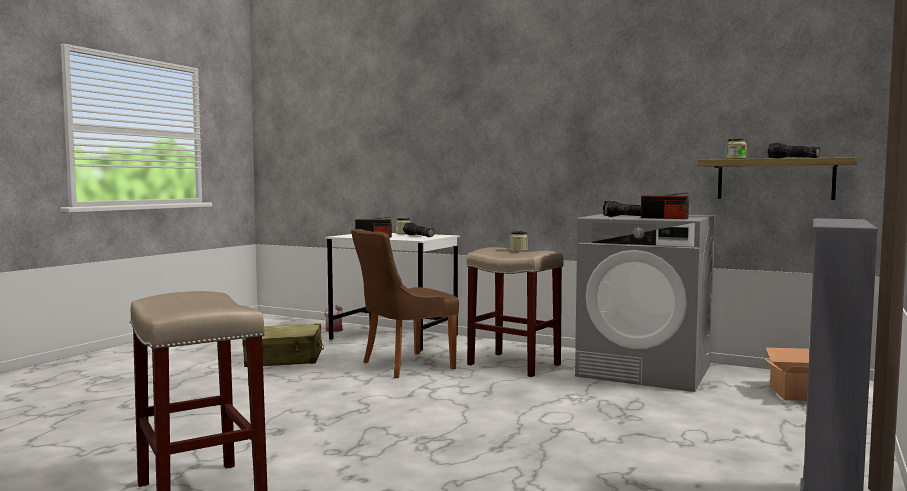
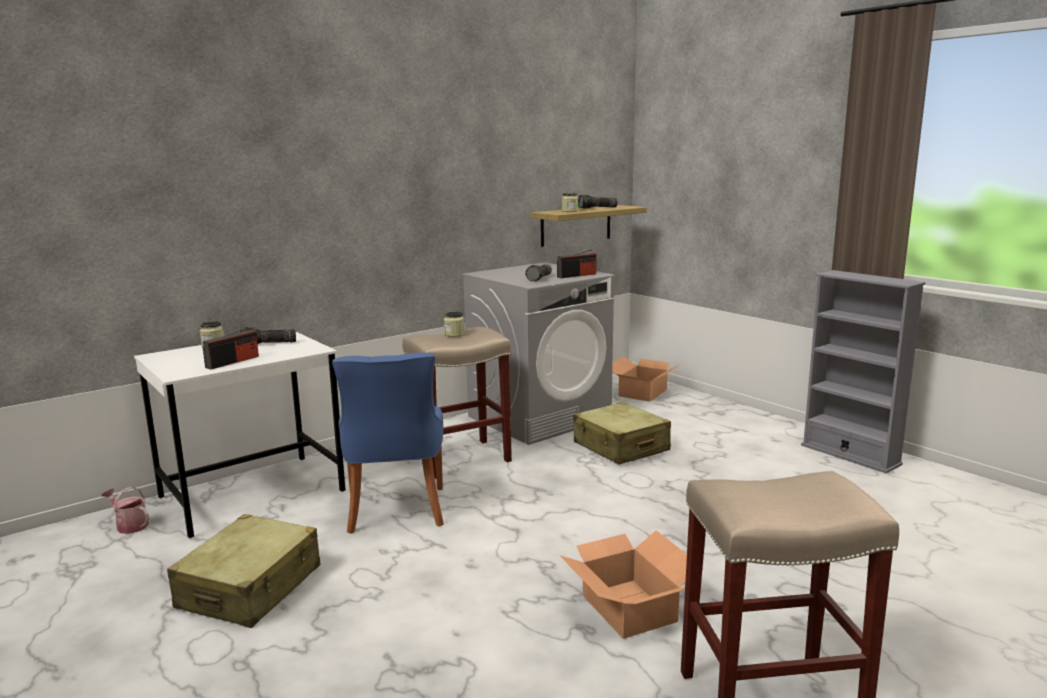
camera: 65 degrees left, 10 degrees up
(315, 440) = (629, 607): none -> cardboard box
(404, 366) = (396, 511): brown chair -> blue chair
(626, 404) = (620, 447): none -> beige suitcase

